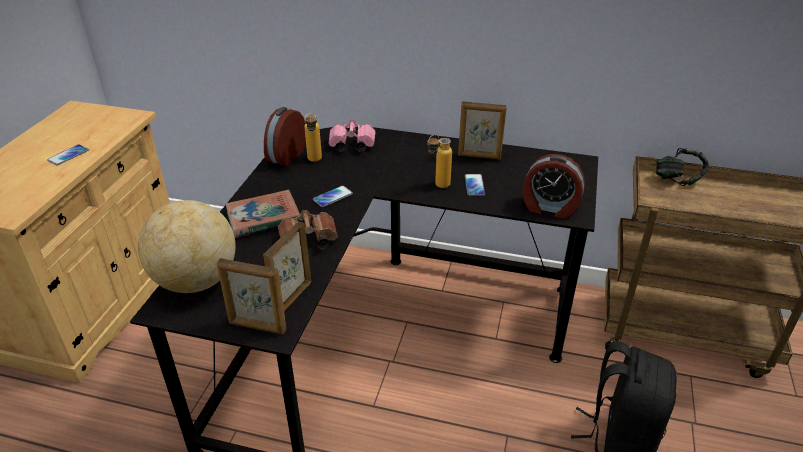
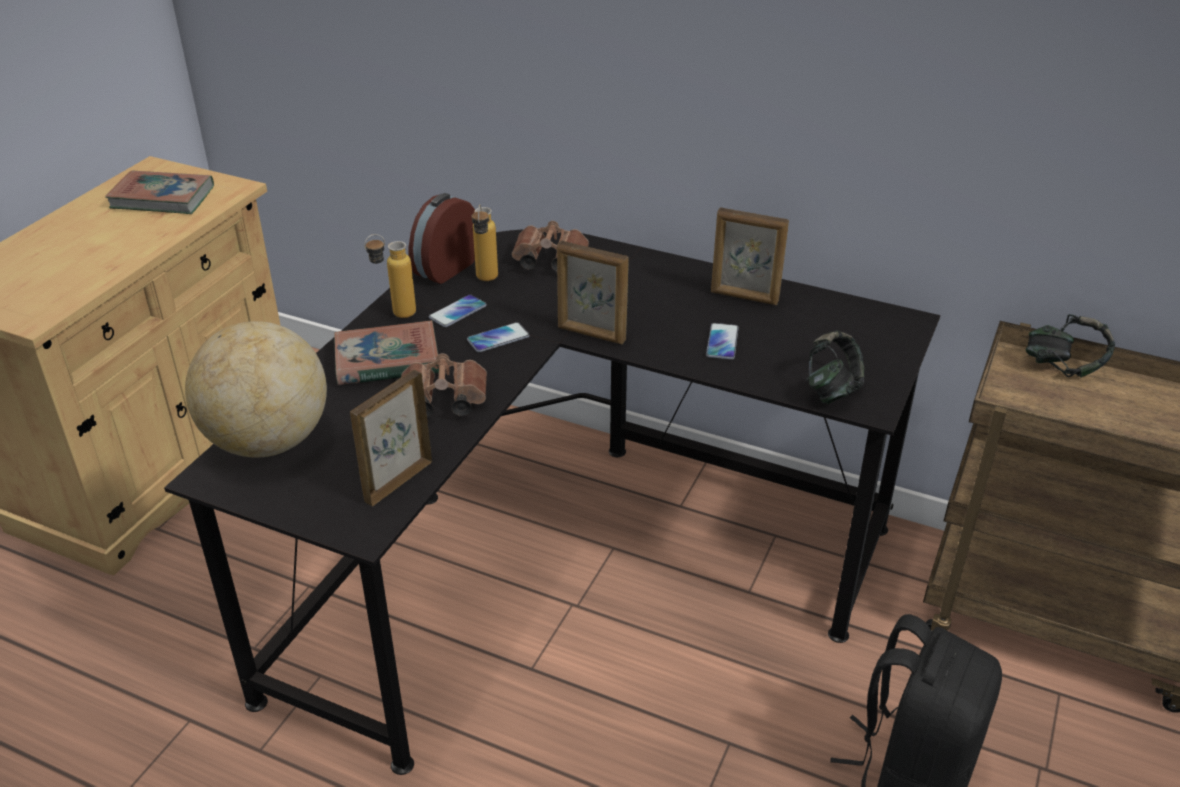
camera: 10 degrees right, 0 degrees up
(68, 155) = (128, 239): phone -> phone (458, 312)
(86, 127) = (162, 198): none -> book
(257, 327) = (337, 518): picture frame -> picture frame (591, 334)
(350, 146) = (547, 261): pink binoculars -> brown binoculars
(437, 186) = (663, 338): bottle -> bottle (395, 315)
(549, 208) = (832, 390): alarm clock -> headphones

